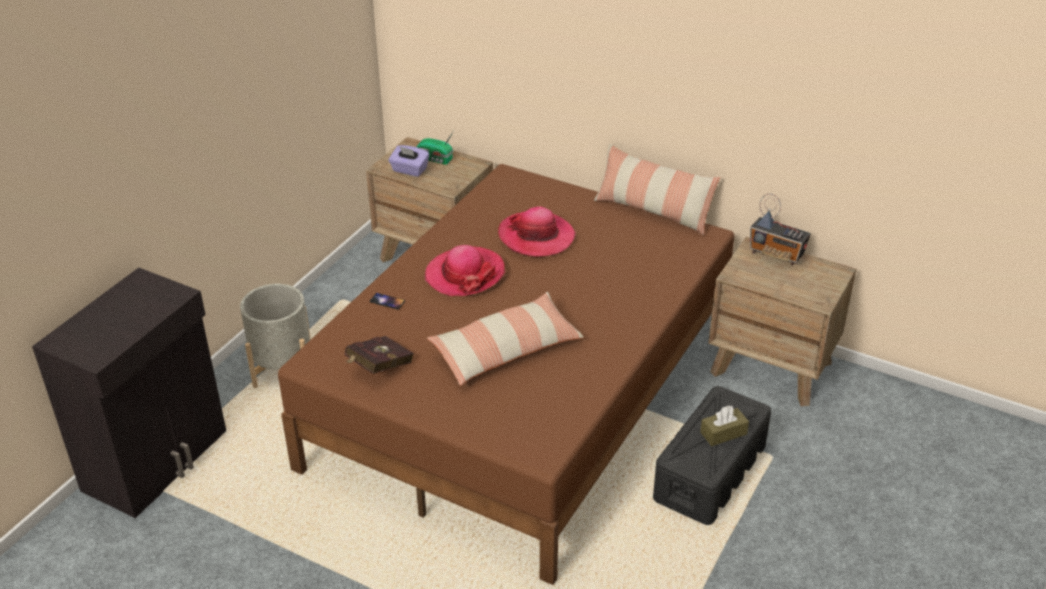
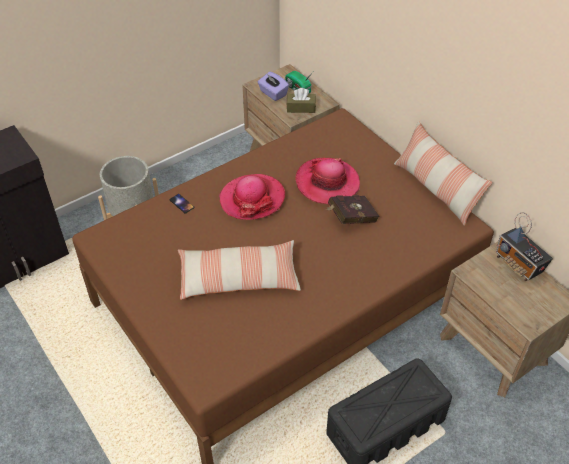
camera: 25 degrees right, 10 degrees up
(377, 368) = (138, 259): red book -> red book (350, 218)
(723, 433) = (397, 405): brown tissue box -> brown tissue box (301, 108)

